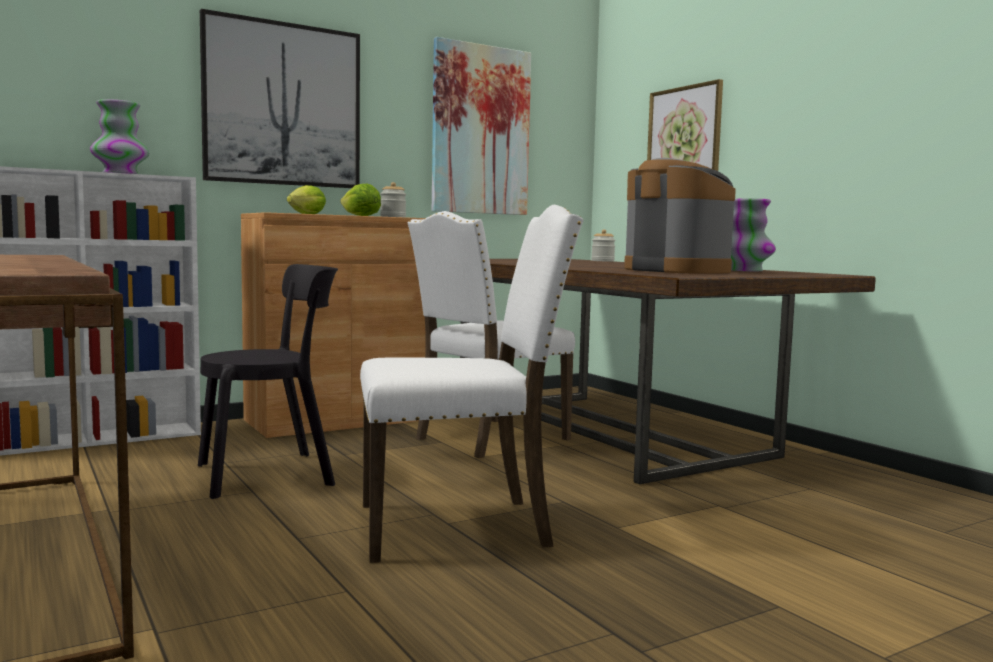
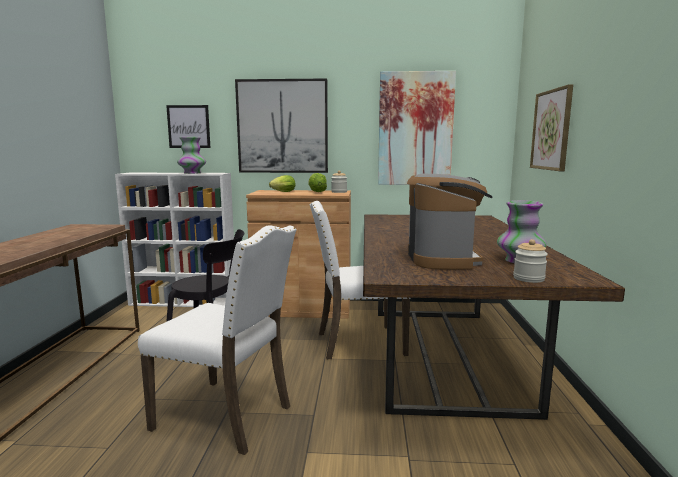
camera: 35 degrees right, 5 degrees up
(97, 84) = (188, 126): none -> picture
(602, 261) = (491, 222): jar -> jar (528, 278)

